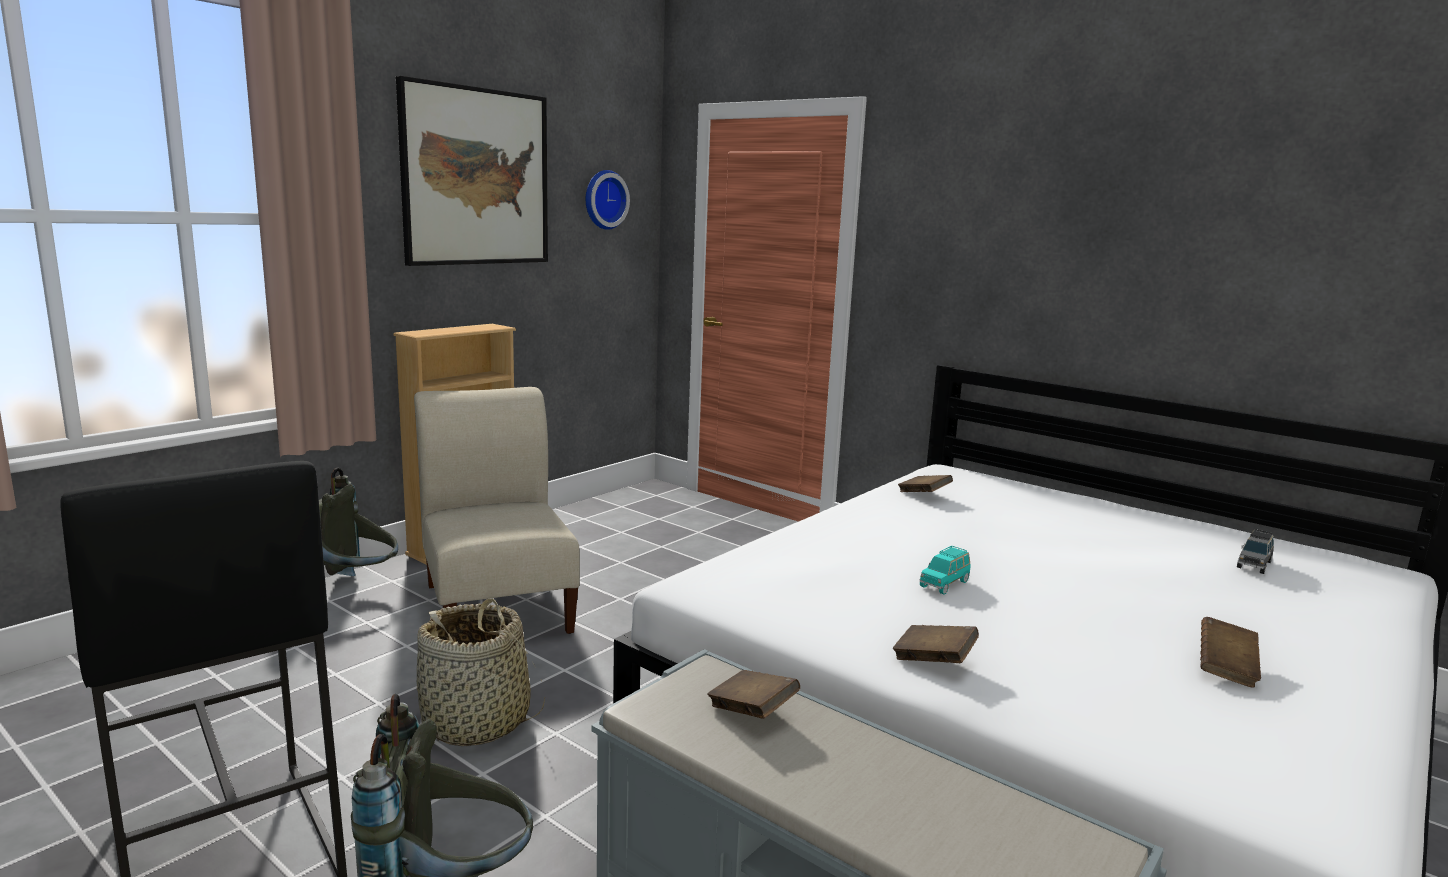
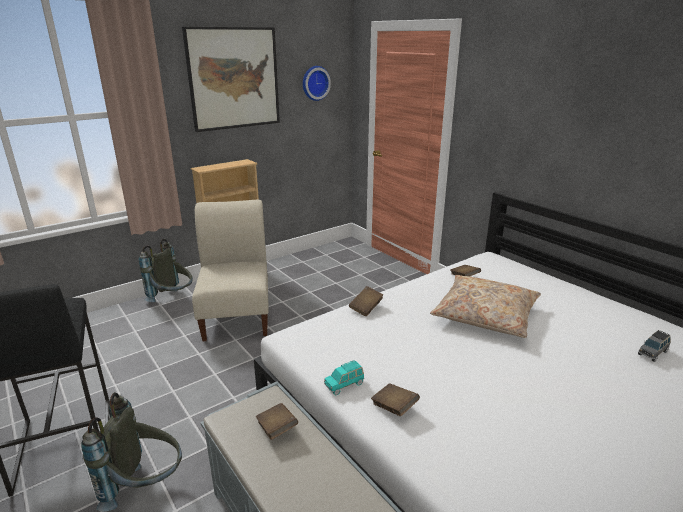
camera: 15 degrees right, 10 degrees up
(477, 722) = (199, 385): basket -> none
(944, 584) = (435, 349): turquoise toy car -> turquoise toy car (344, 385)
(989, 538) = (485, 315): none -> beige pillow
(1225, 669) = (578, 437): brown book -> brown book (366, 308)

